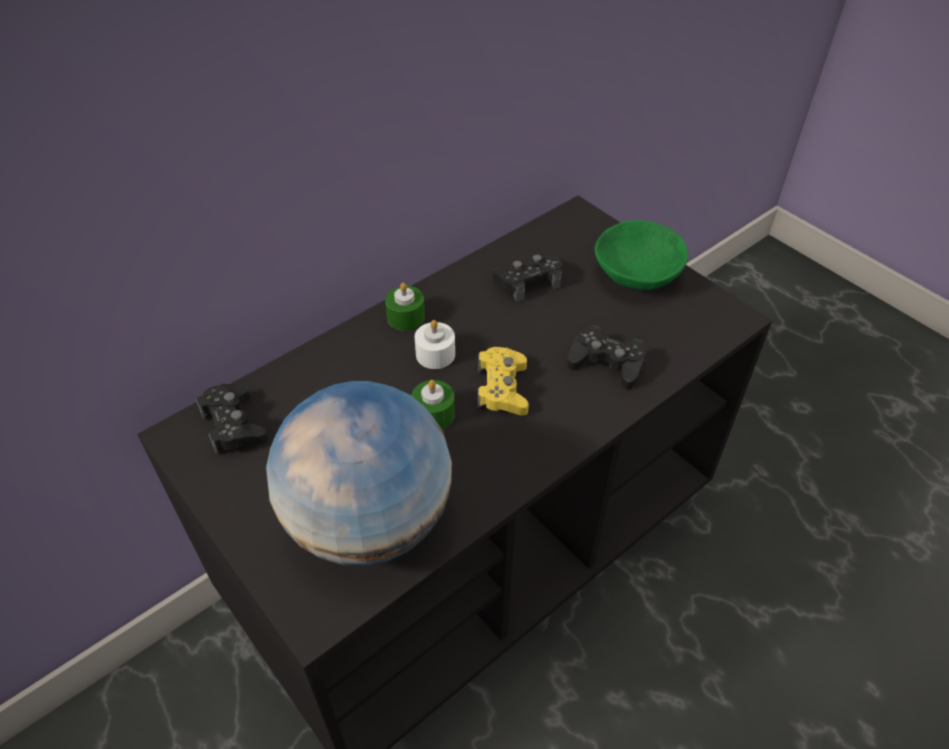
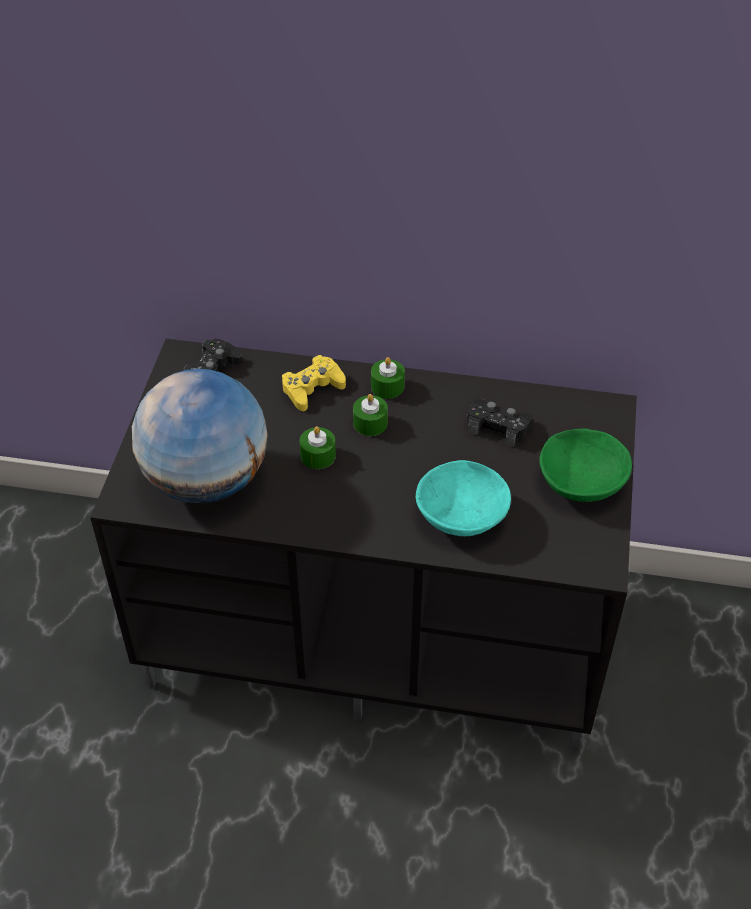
camera: 50 degrees right, 0 degrees up
(435, 354) = (370, 423): white candle -> green candle
(502, 388) = (377, 476): yellow game controller -> yellow game controller (312, 388)
(606, 363) = (463, 517): black game controller -> turquoise bowl

